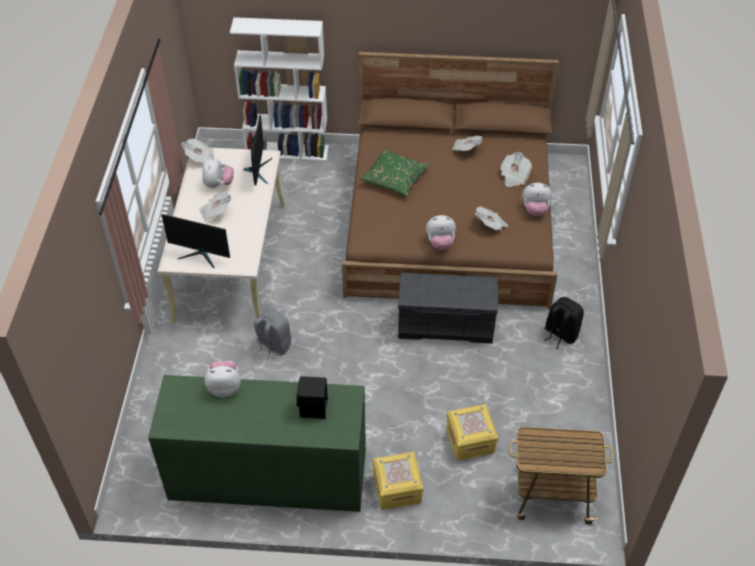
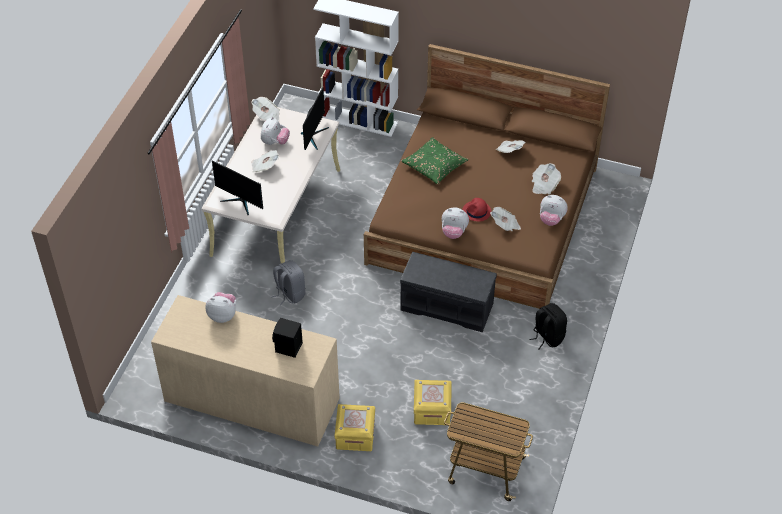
camera: 15 degrees right, 0 degrees up
(268, 474) = (251, 399): green dresser -> beige dresser
(456, 216) = (476, 211): none -> red hat

